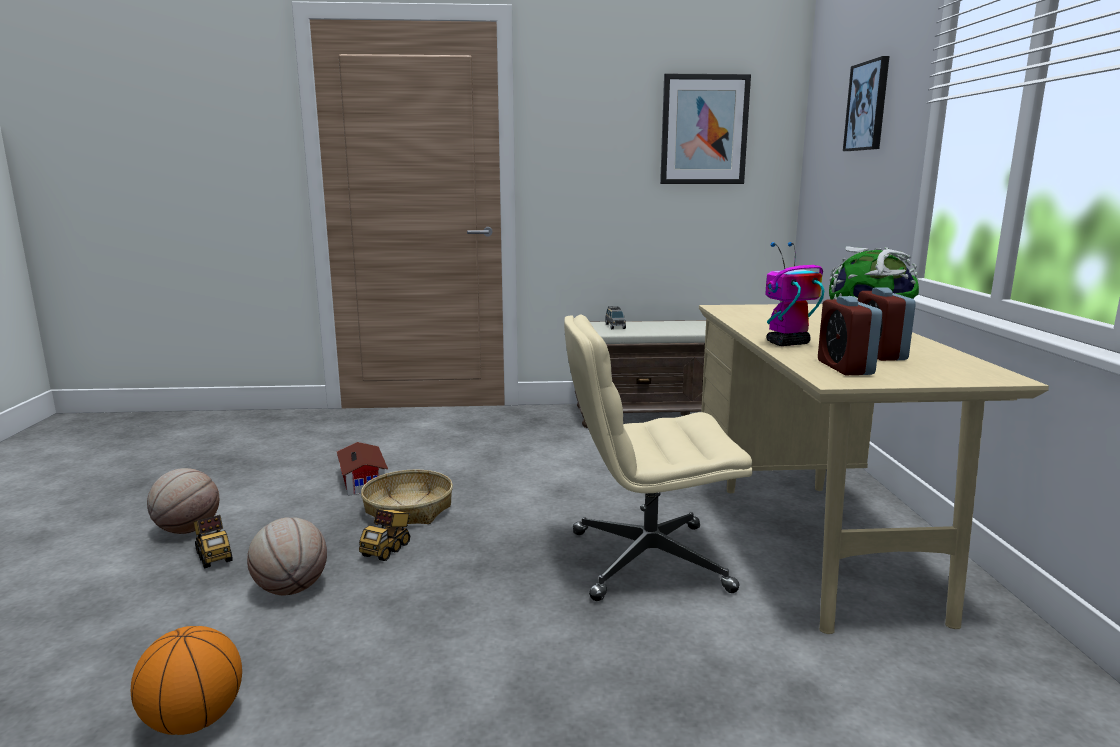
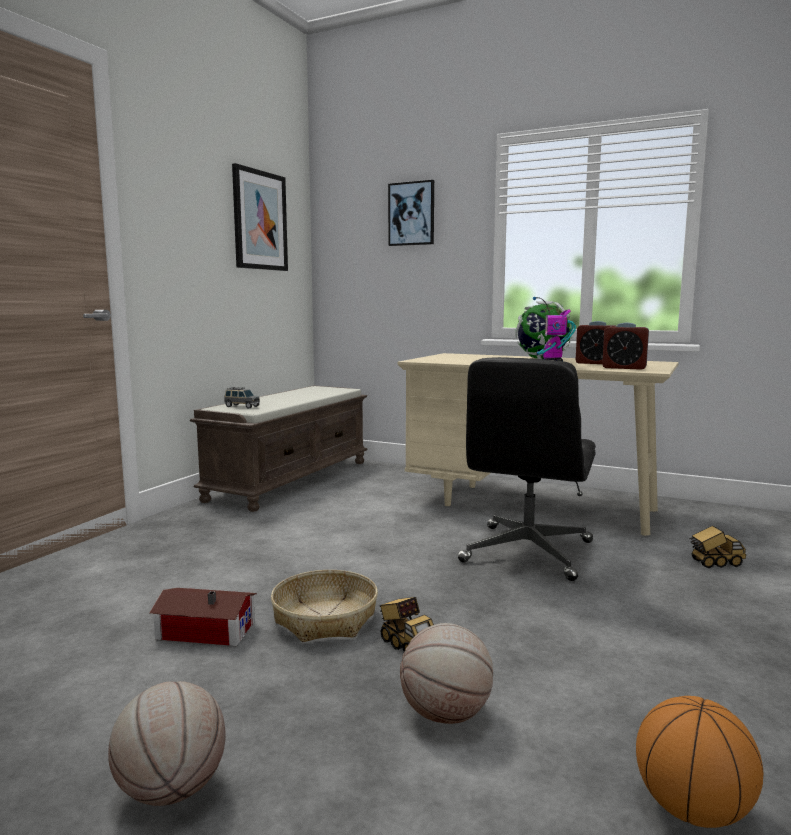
camera: 60 degrees left, 5 degrees down
(214, 556) = (299, 768): toy truck -> toy truck (715, 563)
(646, 561) = (527, 552): beige office chair -> black office chair

